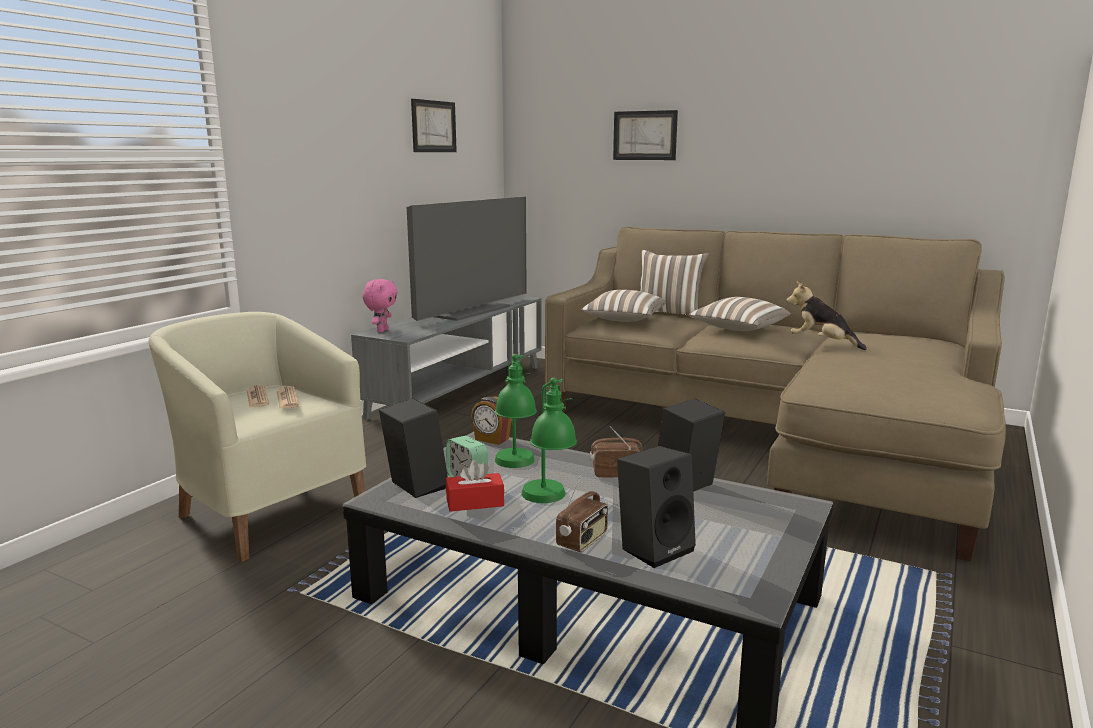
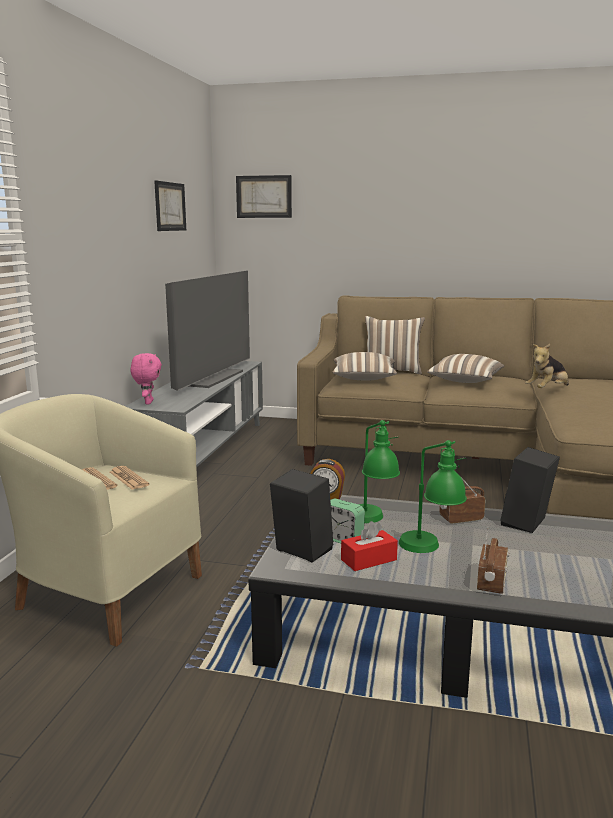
camera: 15 degrees left, 0 degrees up
(645, 135) = (352, 215): picture -> picture (264, 196)
(654, 547) = (553, 580): black speaker -> none
(822, 343) = (547, 390): plush toy -> plush toy turned 60 degrees counterclockwise

